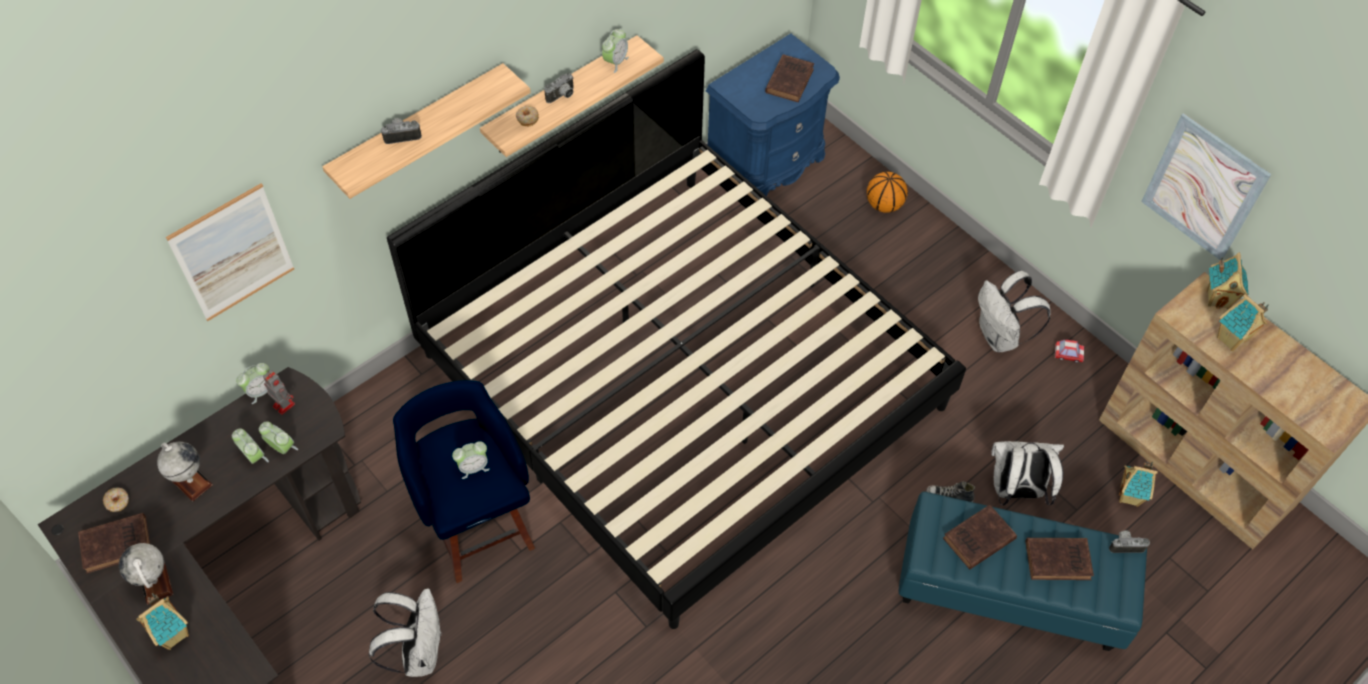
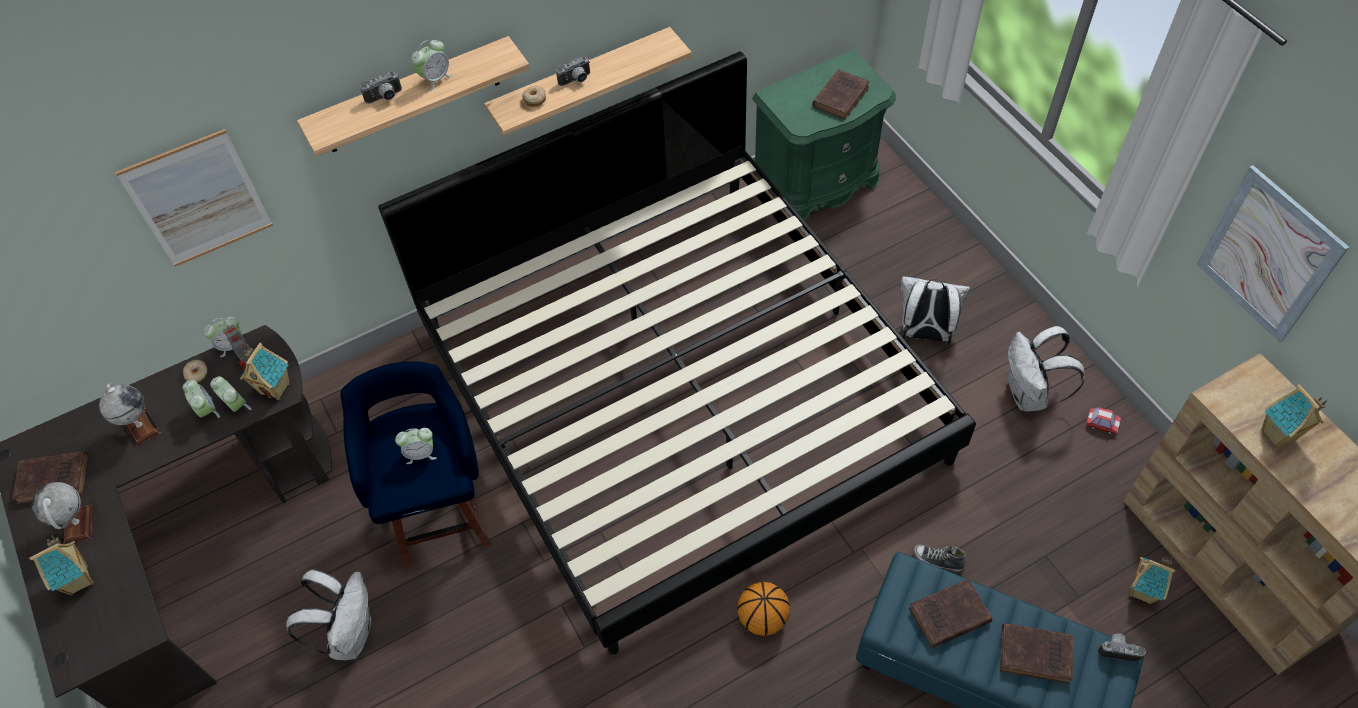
camera: 15 degrees right, 0 degrees up
(118, 502) = (67, 436): donut -> donut (197, 374)
(402, 135) = (385, 98): camera -> camera turned 150 degrees clockwise
(615, 62) = (640, 51): alarm clock -> alarm clock (435, 79)
(769, 161) = (819, 182): blue nightstand -> green nightstand
(883, 205) = (930, 240): basketball -> basketball (762, 617)
(1015, 491) = (1013, 565): white backpack -> white backpack (924, 334)
(1218, 299) = (1270, 385): toy house -> toy house (276, 388)

